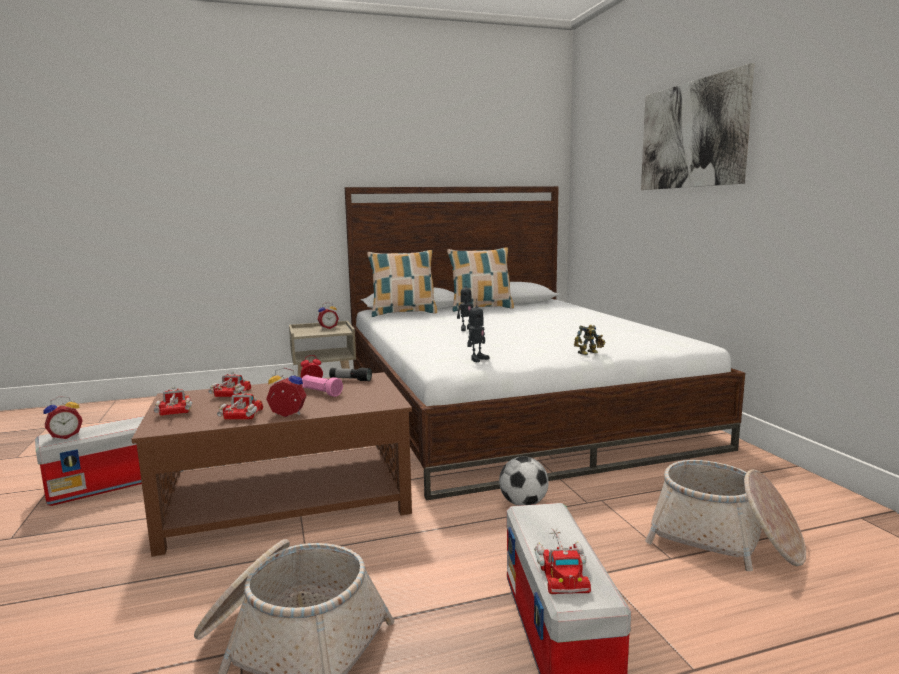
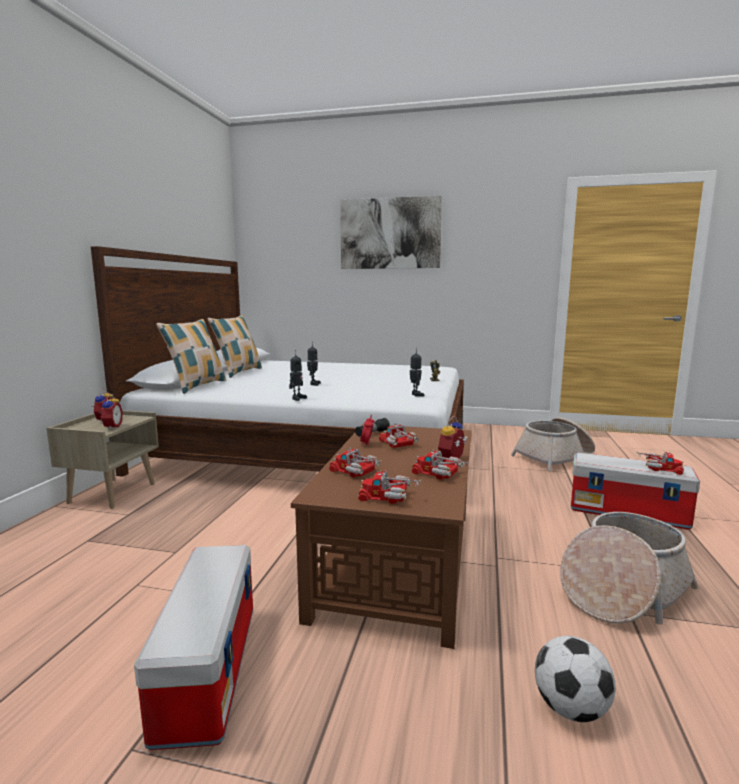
camera: 60 degrees left, 0 degrees up
(65, 436) = (190, 629): alarm clock -> alarm clock (111, 427)
(321, 393) = (399, 445): pink flashlight -> toy truck
(398, 337) = (297, 398): none -> toy robot
(523, 504) = (480, 483): football -> football (570, 708)

